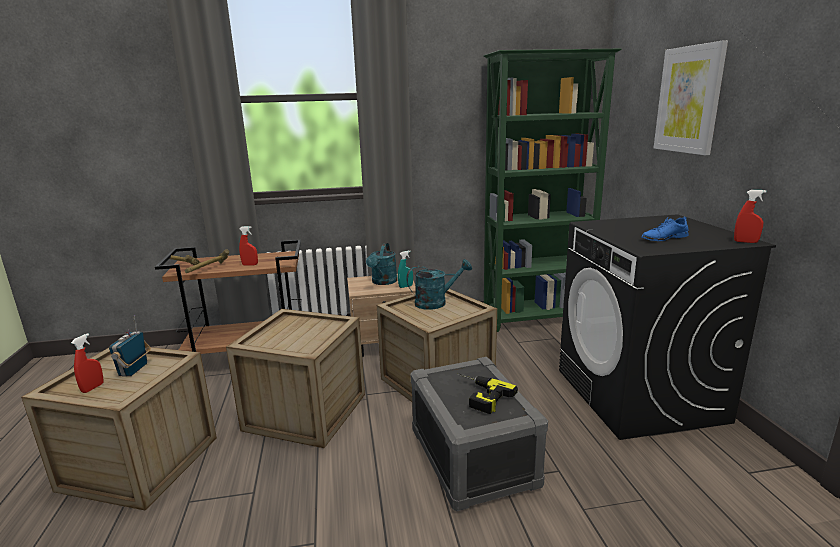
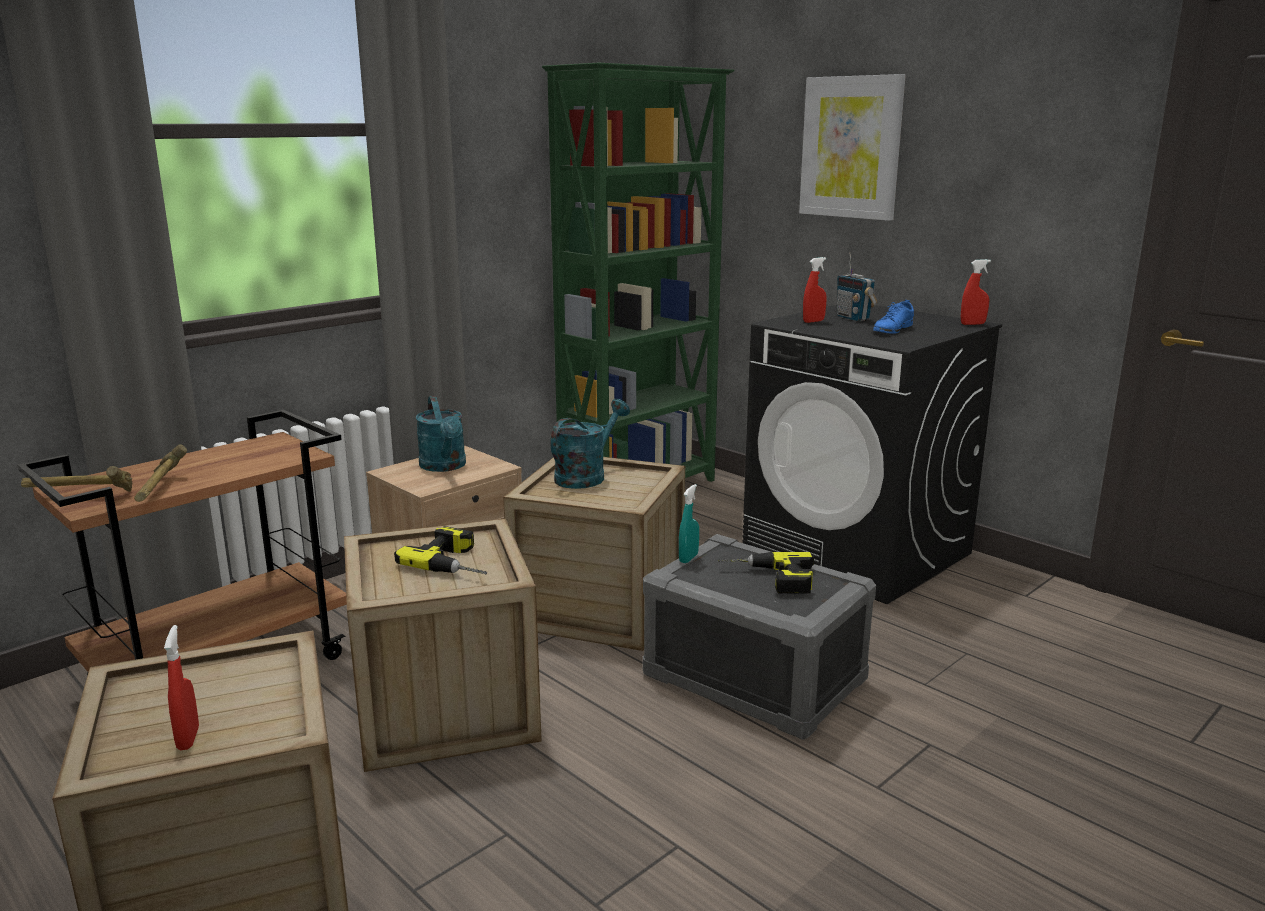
camera: 35 degrees left, 0 degrees up
(134, 370) = (221, 691): radio -> radio (853, 318)
(250, 265) = (235, 468): red spray bottle -> red spray bottle (813, 321)
(306, 335) = (457, 562): none -> power drill
(405, 286) = (494, 465): turquoise spray bottle -> turquoise spray bottle (688, 558)

